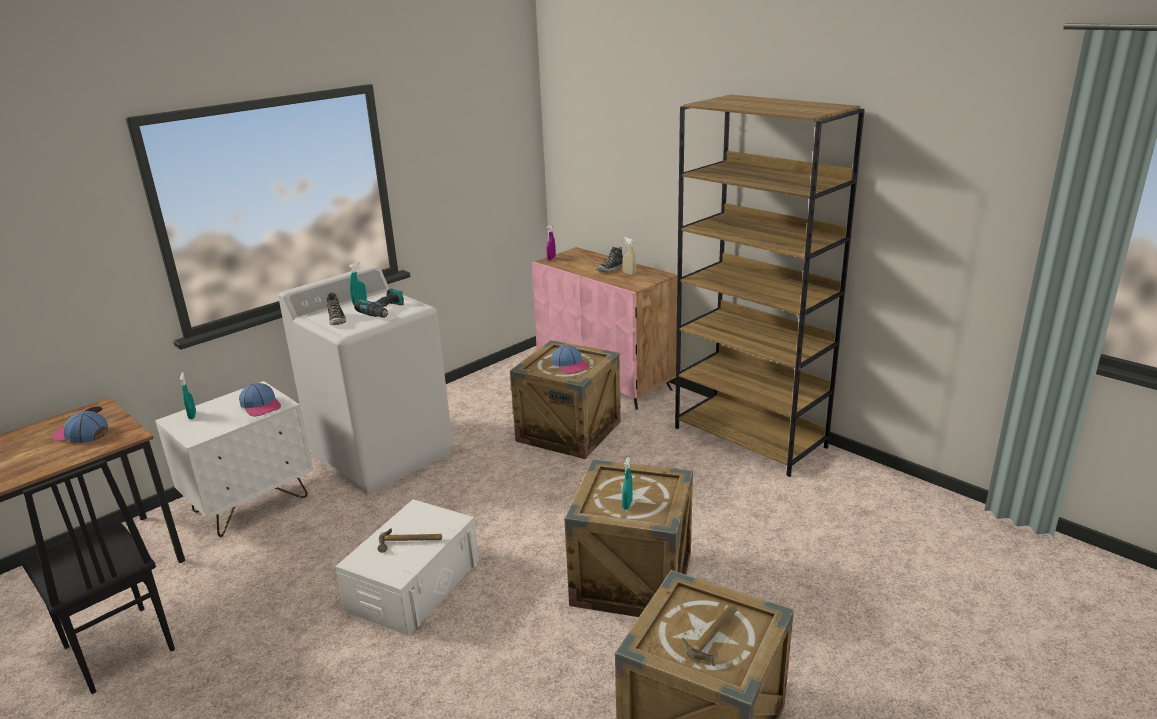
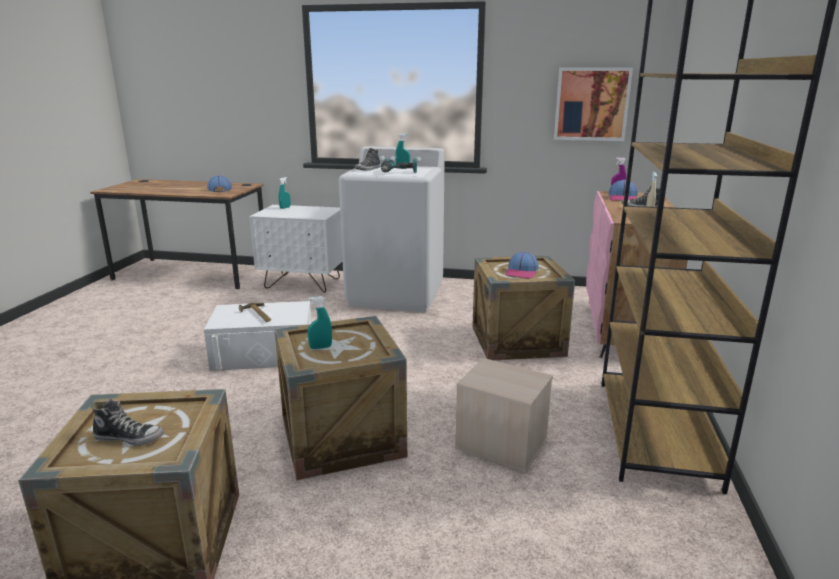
camera: 55 degrees right, 5 degrees down
(117, 650) = (155, 303): black chair -> none
(261, 406) = (312, 214): cap -> cap (623, 198)
(486, 175) = (591, 104): none -> picture
(710, 504) = (500, 443): none -> beige storage box
(715, 637) = (130, 438): hammer -> shoe

